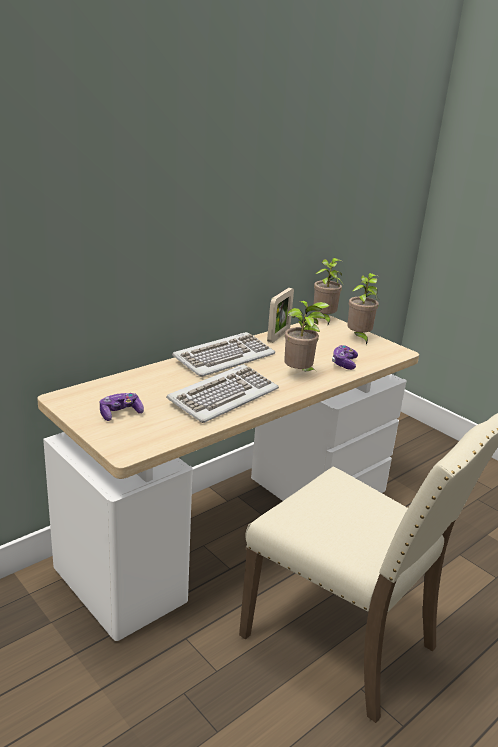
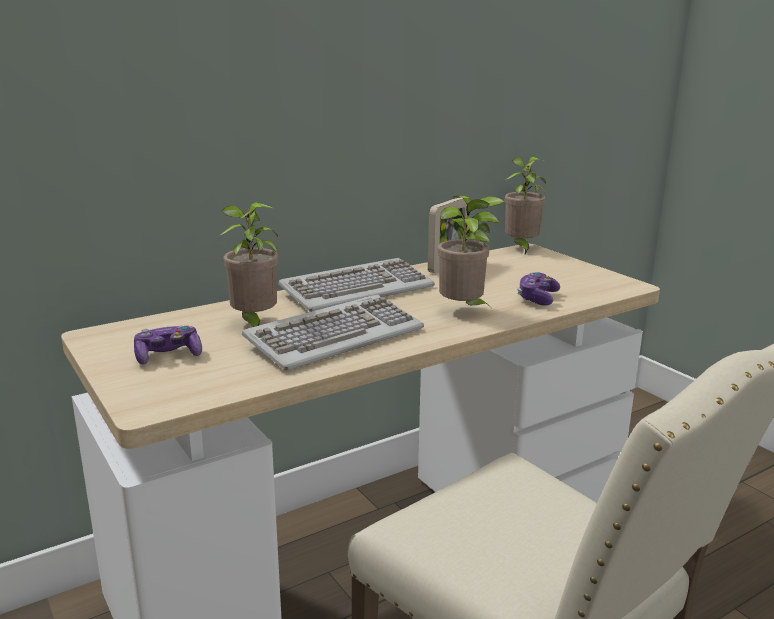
camera: 10 degrees right, 5 degrees down
(358, 338) = (568, 269): potted plant -> potted plant (254, 323)

